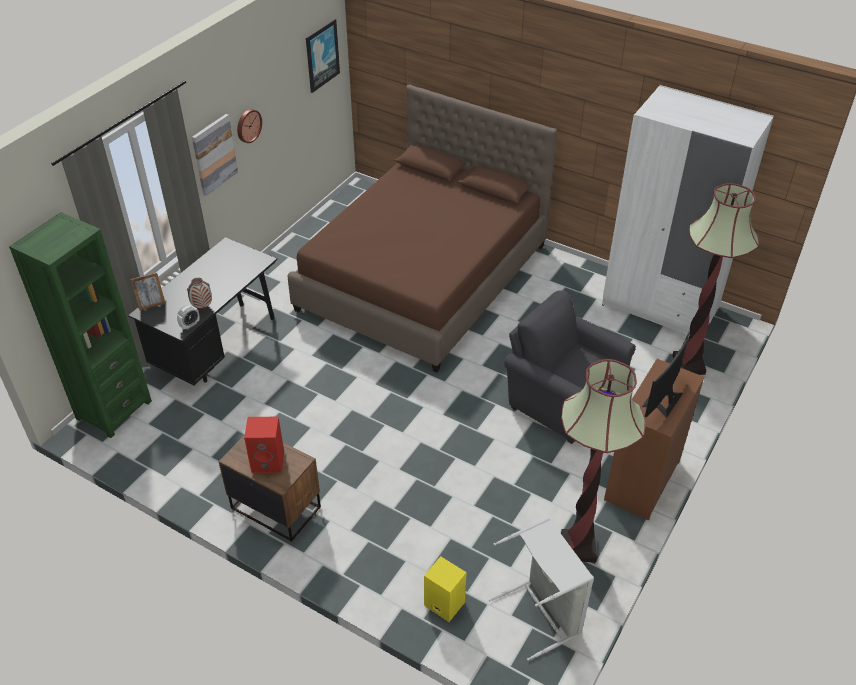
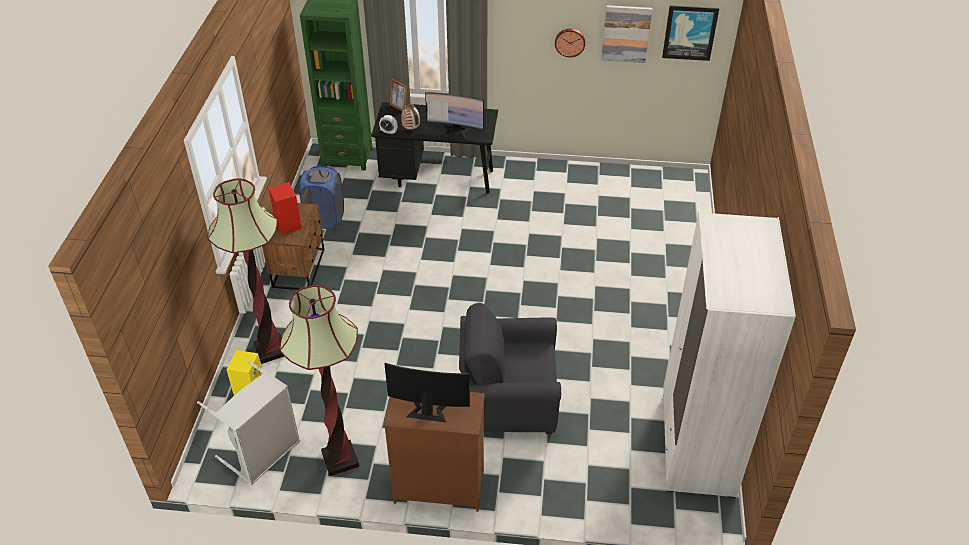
camera: 65 degrees right, 0 degrees up
(207, 460) = (325, 218): none -> blue laundry basket
(214, 154) = (522, 43): picture -> picture (626, 33)
(236, 277) = (455, 132): none -> monitor
(424, 277) = (604, 258): brown bed -> none
(561, 399) = (508, 400): grey armchair -> grey armchair turned 105 degrees counterclockwise
(688, 364) = (622, 489): floor lamp -> floor lamp (270, 350)

